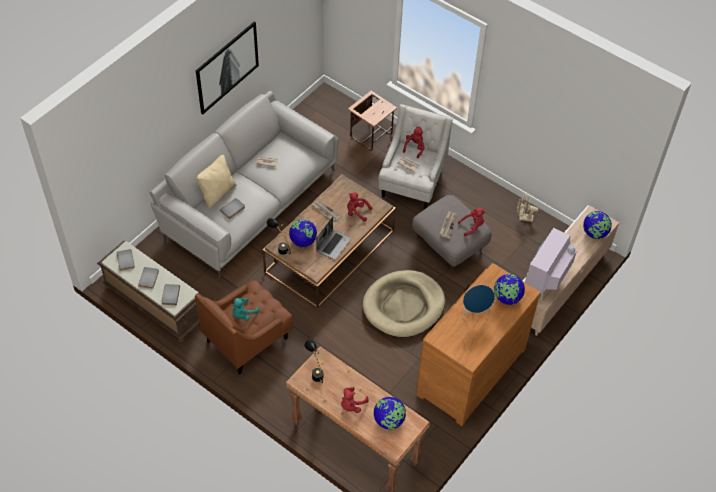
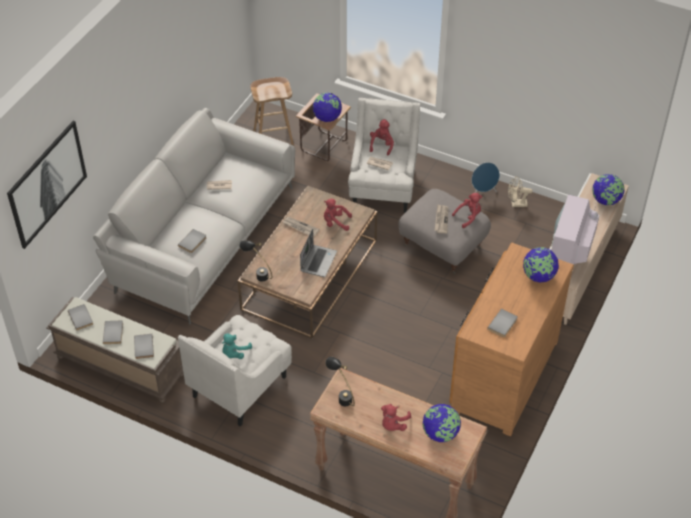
camera: 10 degrees left, 5 degrees down
(217, 193) = (170, 228): beige pillow -> none
(226, 67) = (159, 79): picture -> picture (46, 183)
(248, 339) = (240, 386): brown armchair -> white armchair
(303, 241) = (282, 263): globe -> globe (327, 118)
(330, 120) = (273, 137): none -> brown stool
(403, 306) = (409, 318): beige dog bed -> none
(464, 336) = (503, 324): none -> grey book
(475, 312) = (508, 297): blue speaker -> blue speaker (482, 193)

